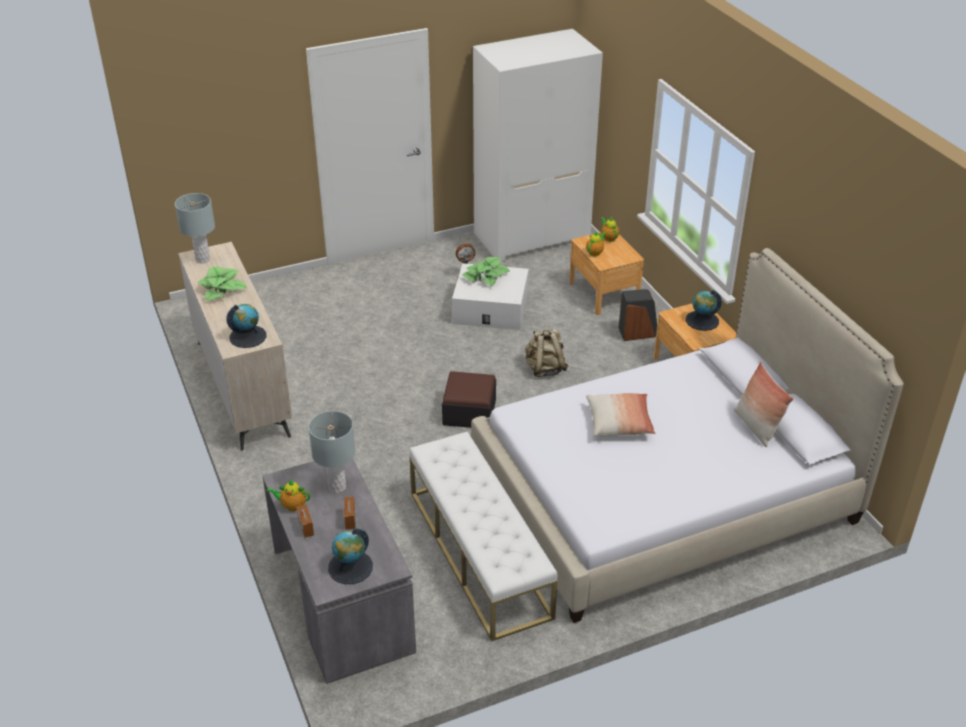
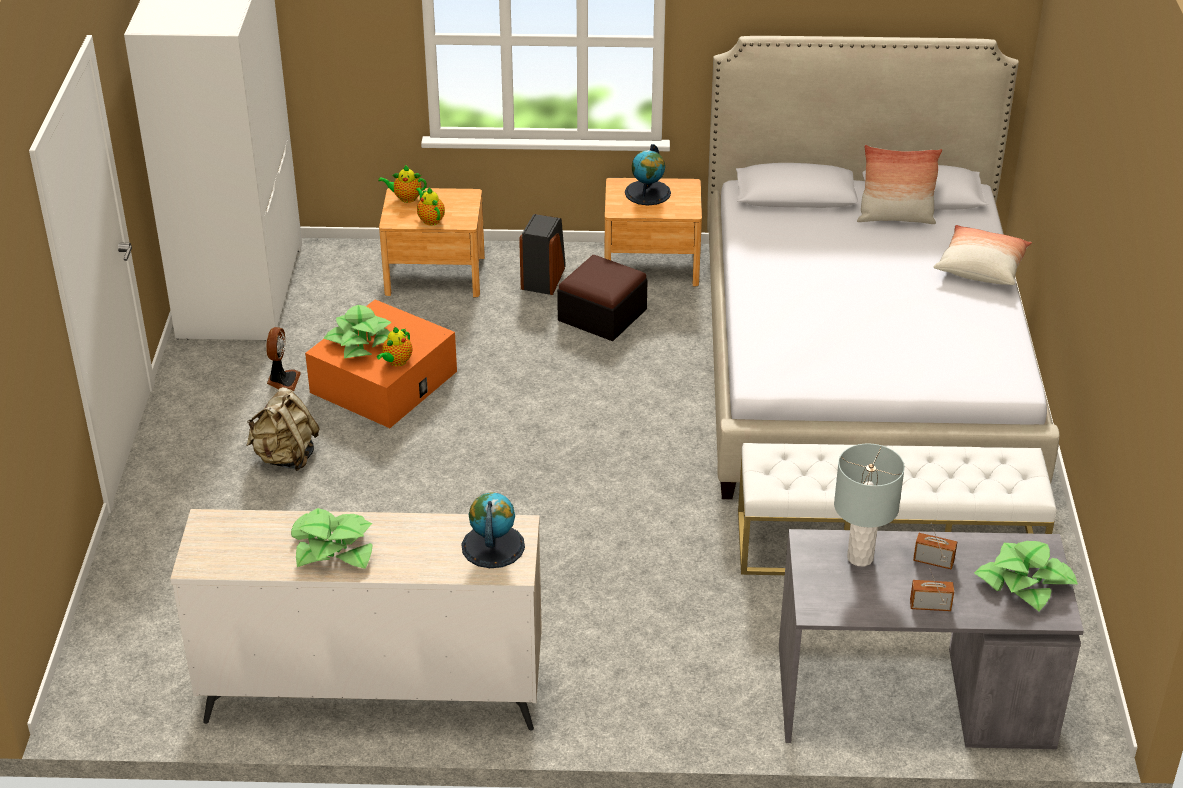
camera: 65 degrees left, 0 degrees up
(202, 259) = (219, 552): grey table lamp -> none
(292, 505) = (878, 609): teapot -> teapot (396, 362)
(350, 567) = (1025, 583): globe -> potted plant
(469, 412) = (604, 471): ottoman -> ottoman (602, 315)
(490, 308) = (383, 382): white storage box -> orange storage box
(545, 369) = (560, 377): beige backpack -> beige backpack (285, 457)
(619, 423) = (833, 306): pillow -> pillow (981, 267)

